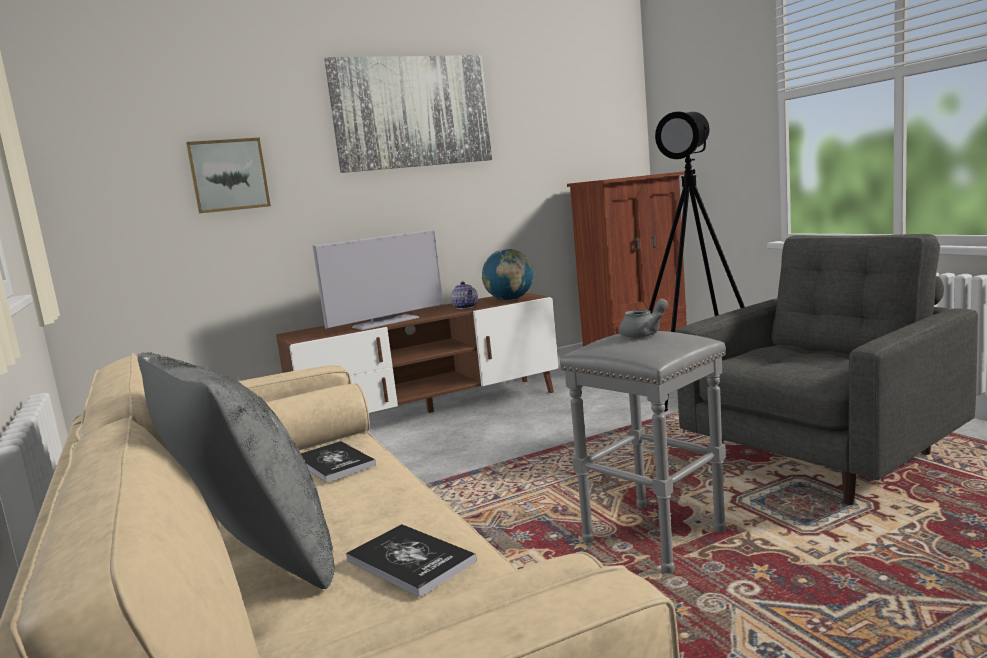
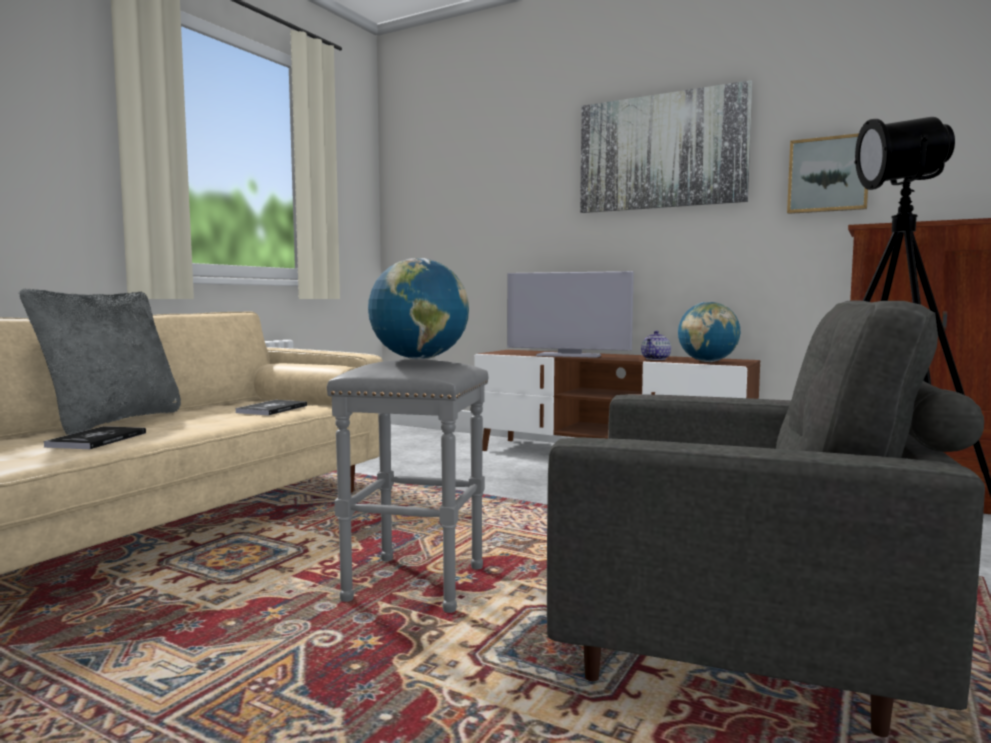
camera: 55 degrees right, 5 degrees down
(228, 175) = (496, 213): picture -> picture (828, 175)
(645, 333) = (419, 359): grey teapot -> globe

